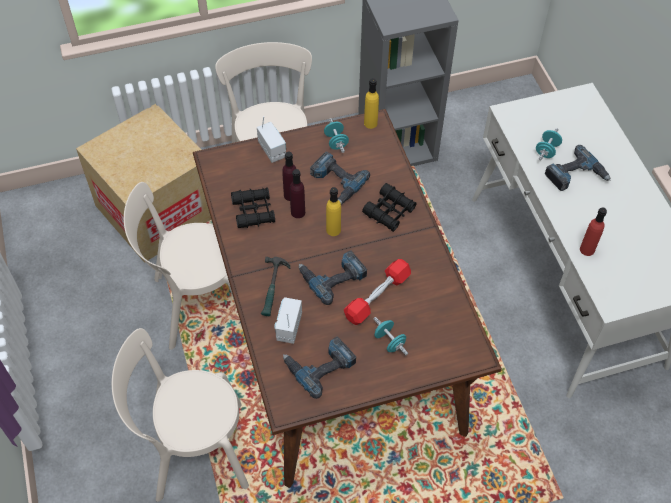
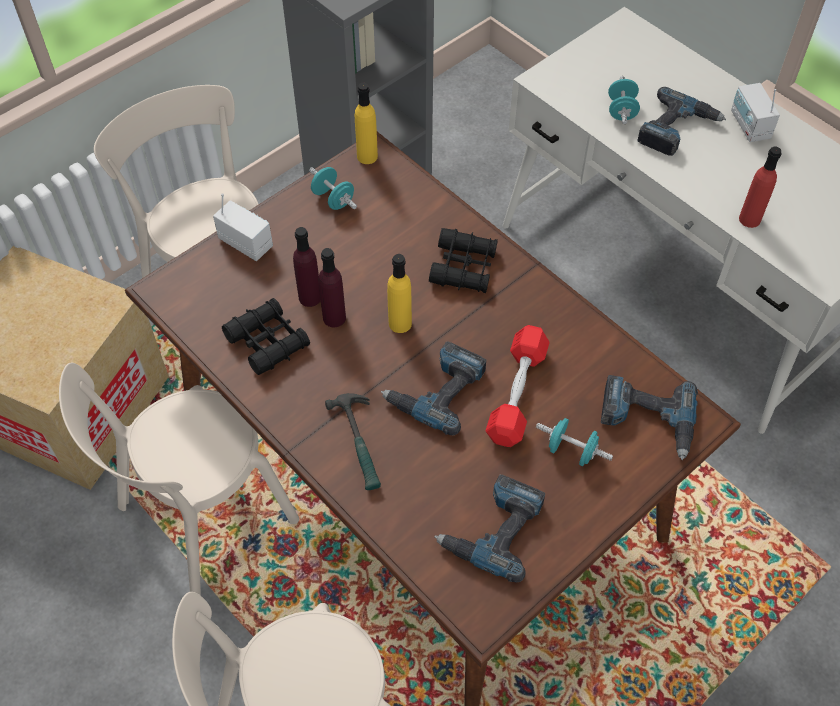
camera: 25 degrees left, 0 degrees up
(288, 327) = (416, 492): radio -> radio (749, 126)
(335, 182) = (365, 255): power drill -> power drill (647, 420)

